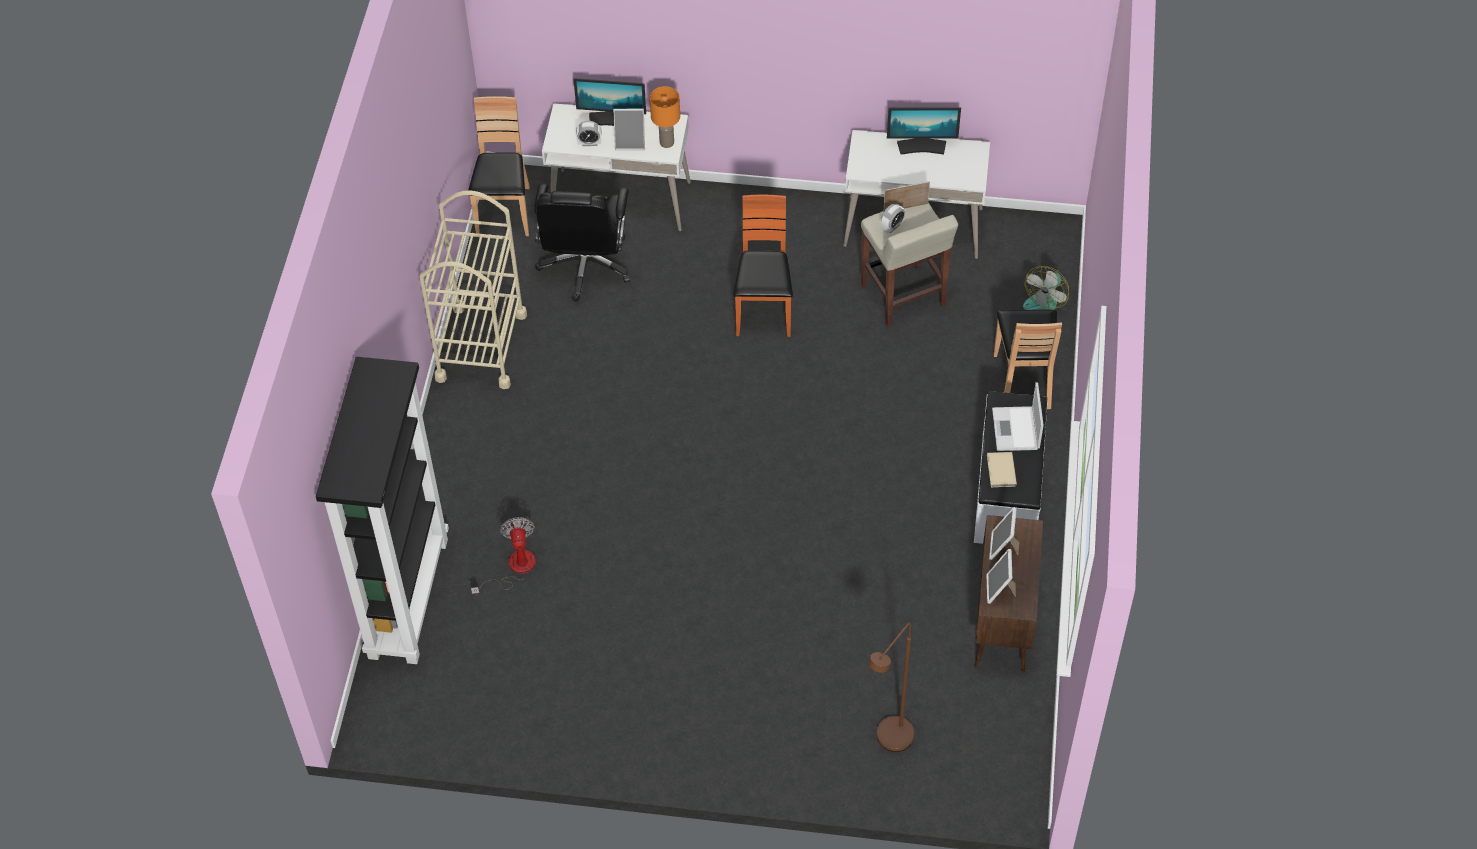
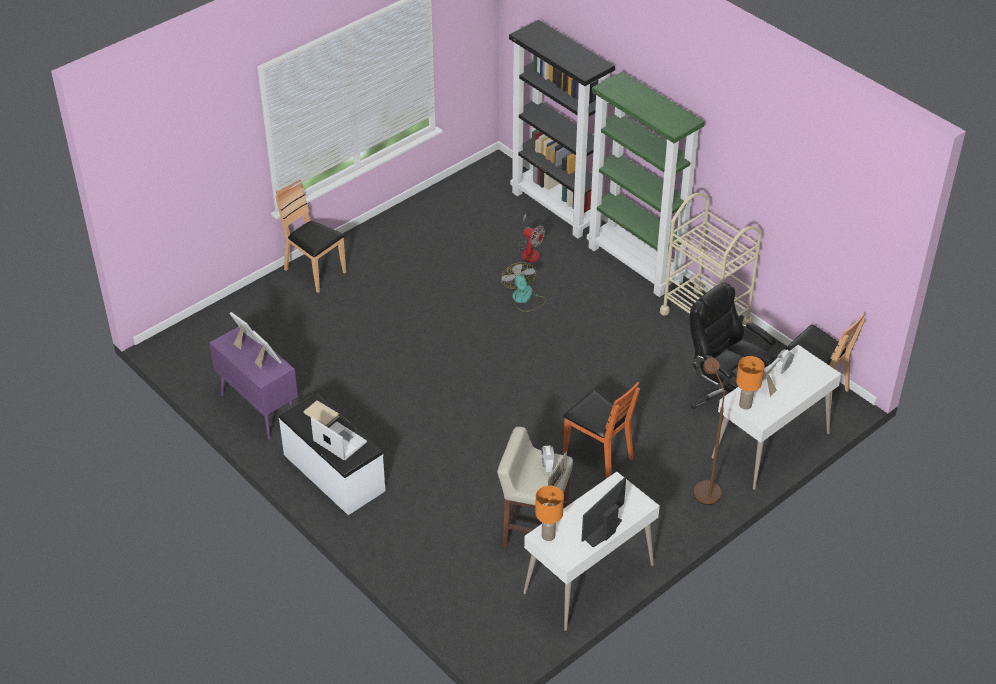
camera: 130 degrees right, 10 degrees down
(445, 457) = (636, 264): none -> green bookcase
(612, 119) = (795, 392): monitor -> none
(889, 743) = (255, 319): brown floor lamp -> brown floor lamp (704, 488)
(967, 176) = (548, 535): none -> orange table lamp
(1003, 623) = (258, 408): brown cabinet -> purple cabinet
(1023, 380) = (399, 541): brown chair -> brown chair (315, 272)
(1044, 298) = (449, 604): fan -> fan (524, 299)

